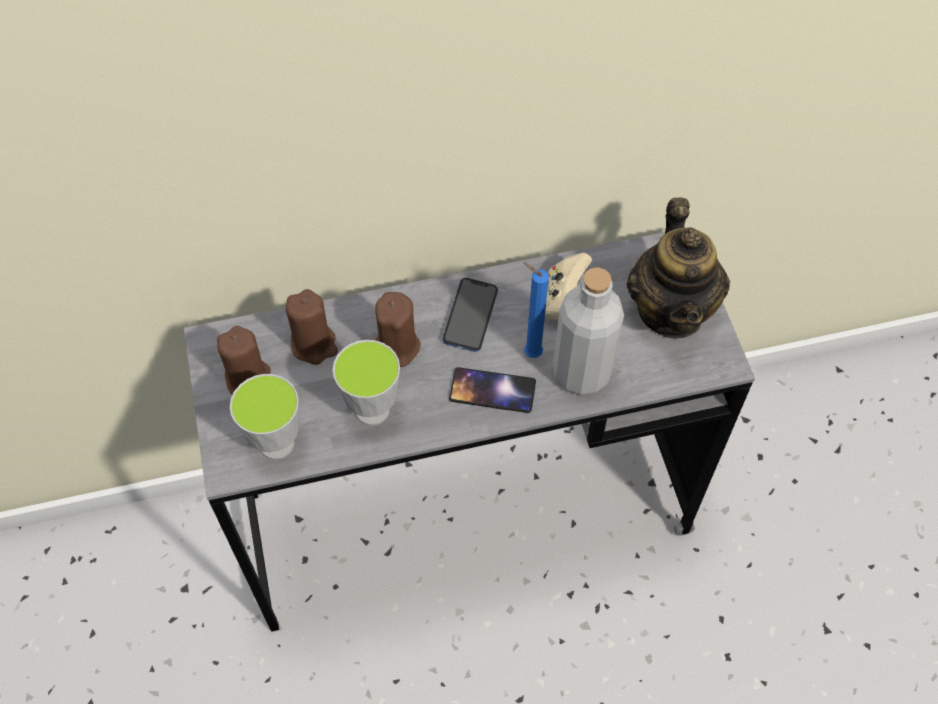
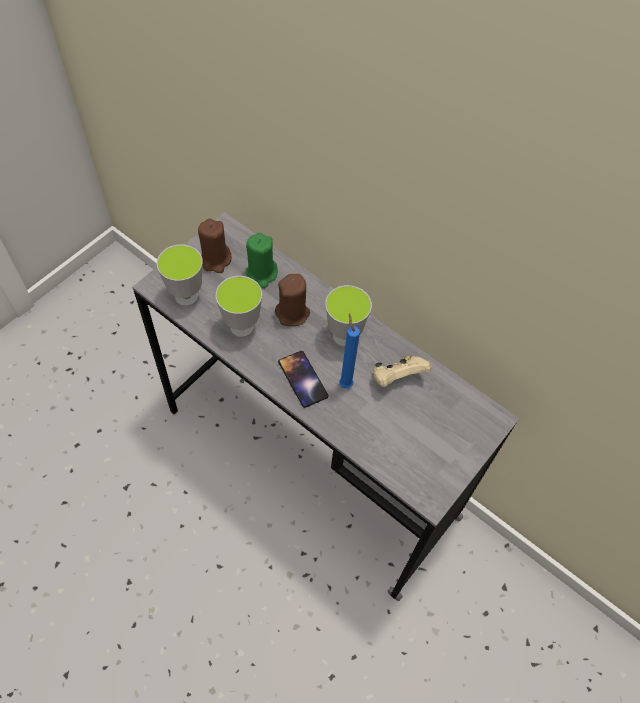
camera: 50 degrees right, 0 degrees up
(314, 344) = (261, 274): brown candle -> green candle
(470, 316) = (344, 337): phone -> cup
(581, 372) = (354, 419): grey bottle -> none
(671, 311) = (443, 444): teapot -> none

